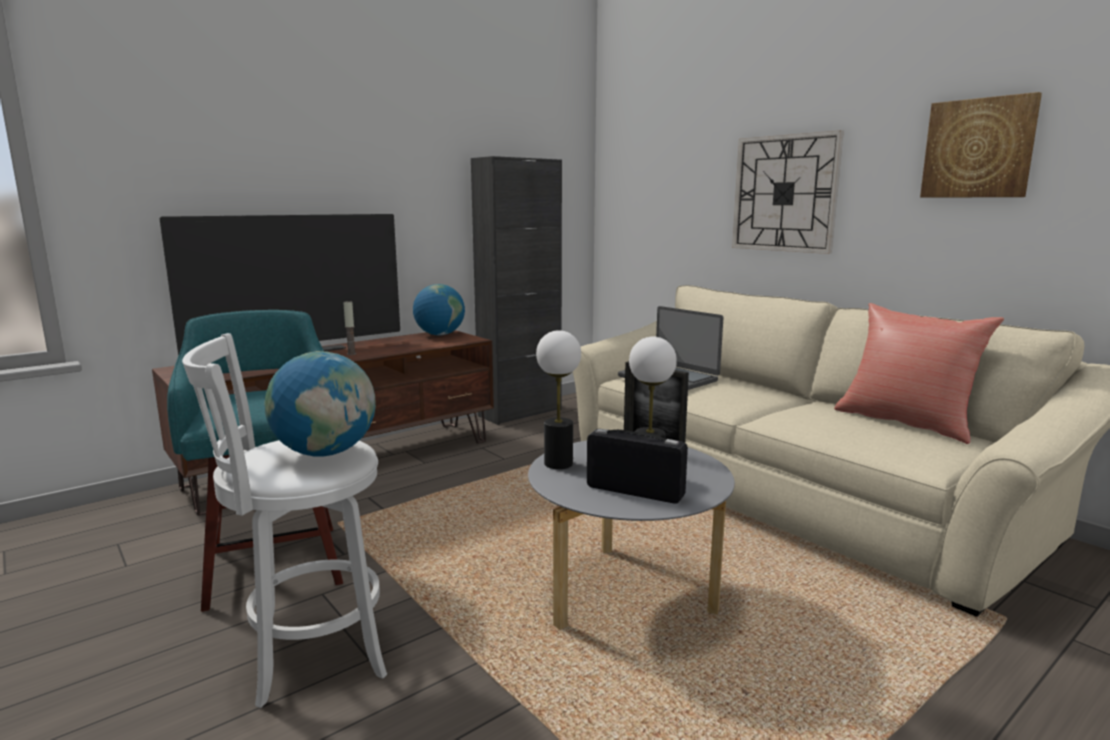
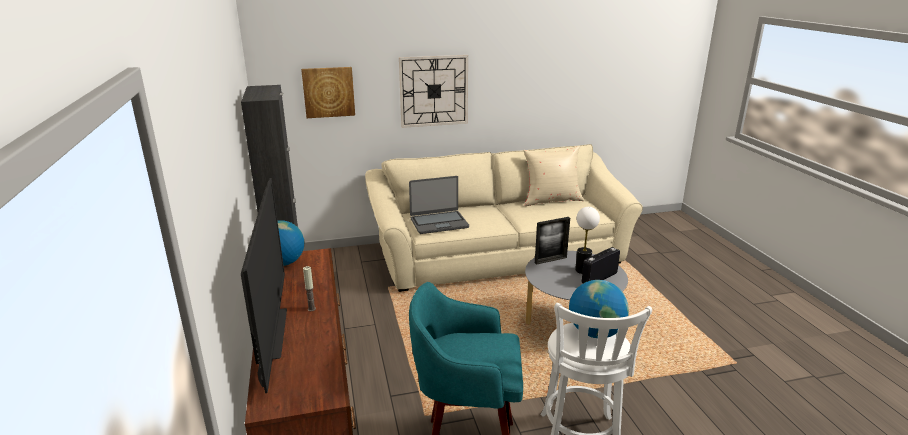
camera: 65 degrees left, 10 degrees up
(558, 464) = (555, 287): table lamp -> none
(906, 422) = (551, 200): red pillow -> beige pillow
(978, 148) = (534, 65): picture -> picture (328, 92)

